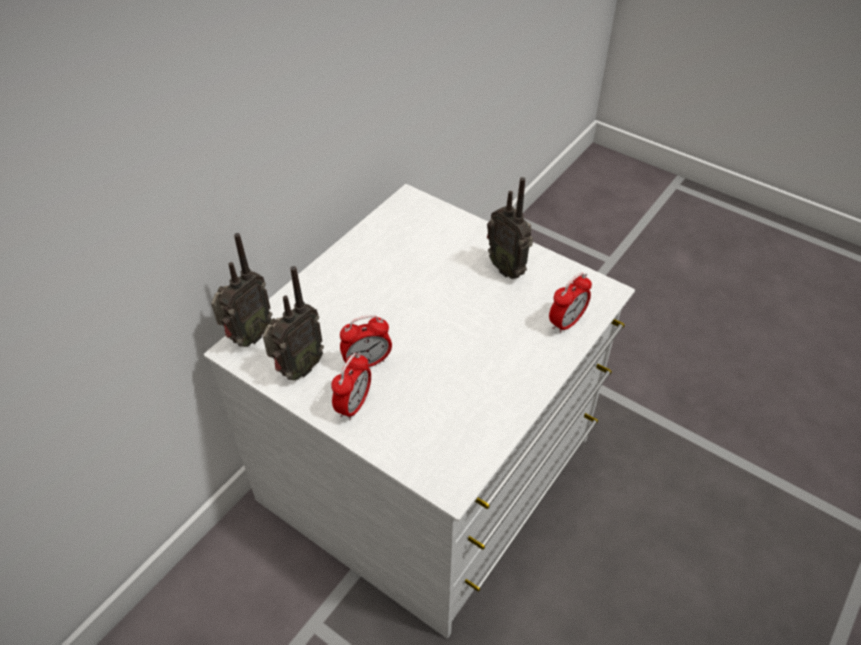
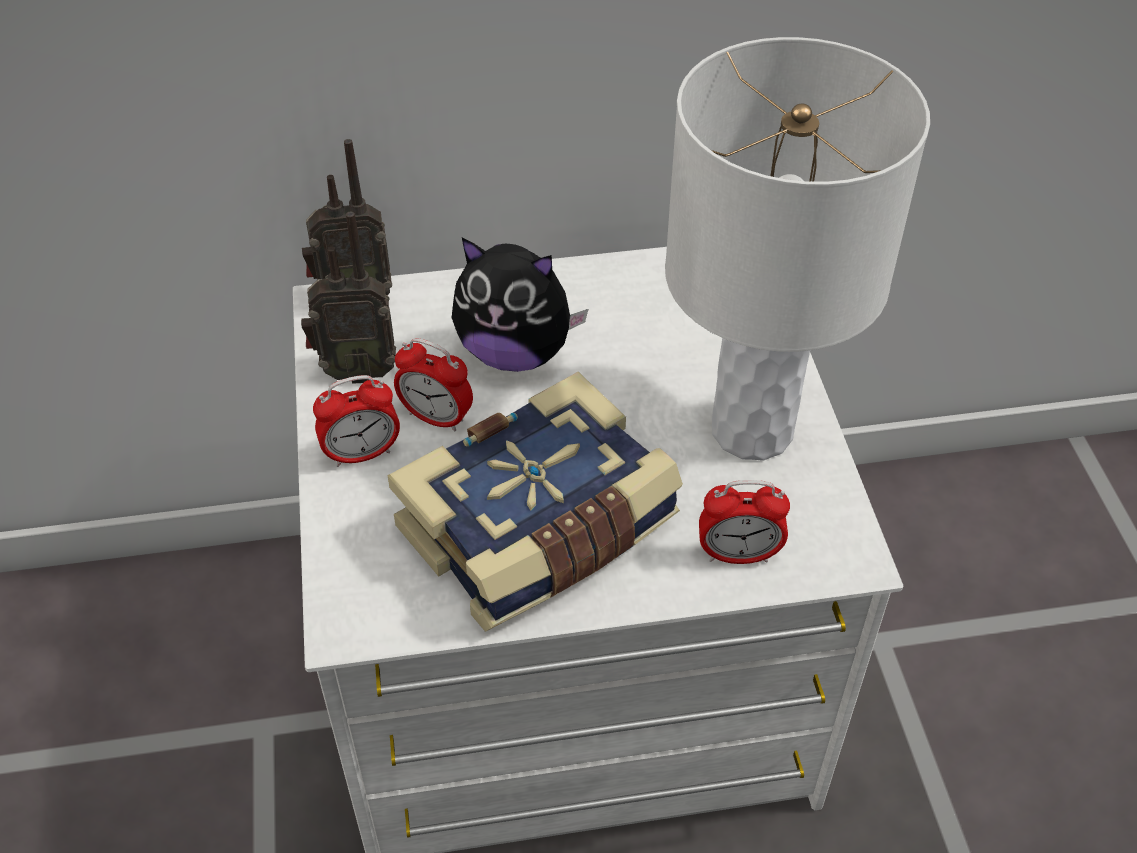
camera: 45 degrees right, 0 degrees up
(364, 306) = (515, 352): none -> plush toy
(480, 375) = (541, 532): none -> book
(508, 268) = (753, 431): radio -> white table lamp

